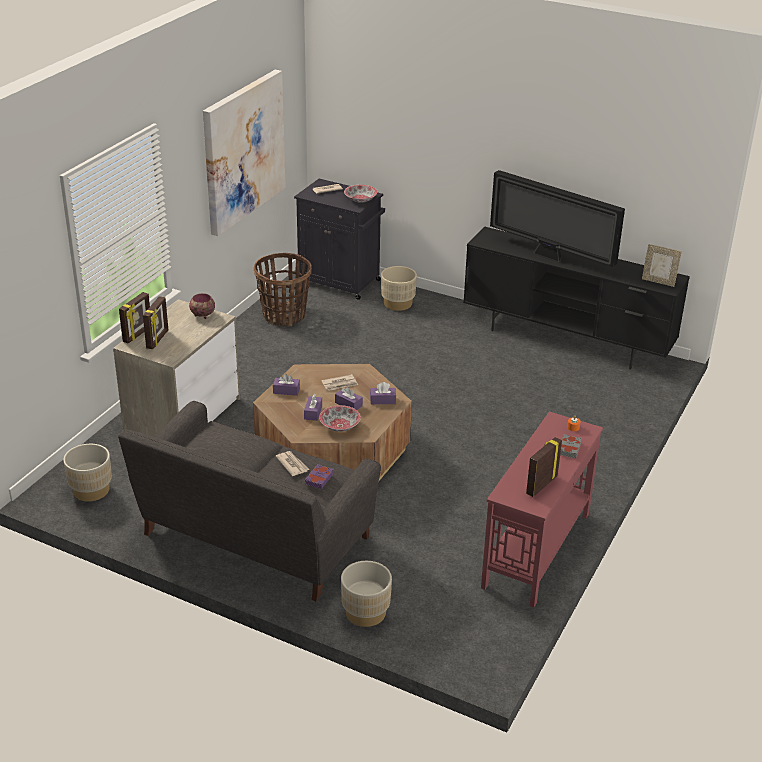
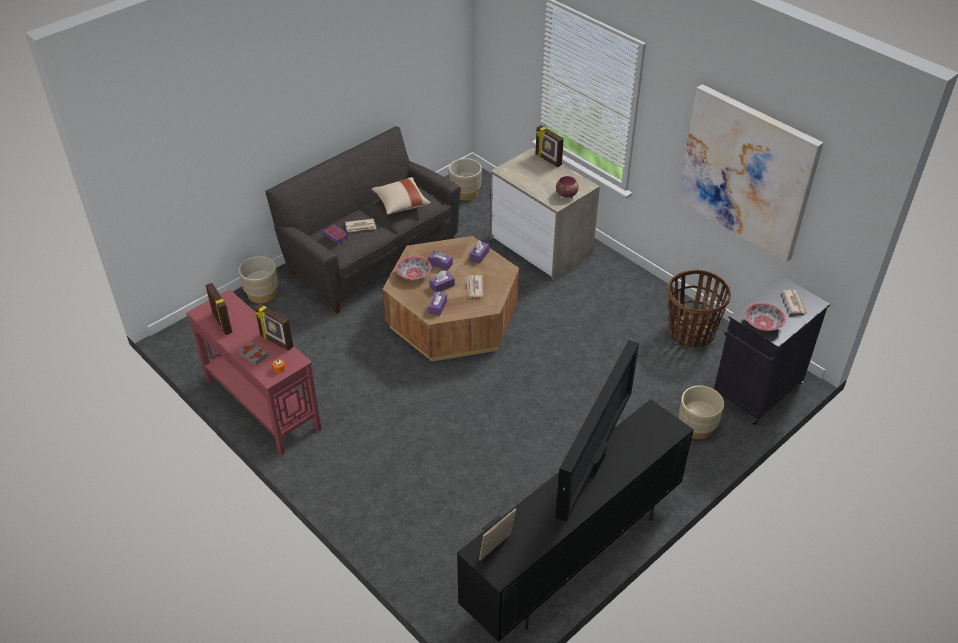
camera: 110 degrees right, 10 degrees up
(158, 339) = (535, 168): picture frame -> picture frame (276, 342)
(232, 445) = (401, 203): none -> beige pillow
(550, 257) = (595, 463): television -> television turned 150 degrees clockwise

